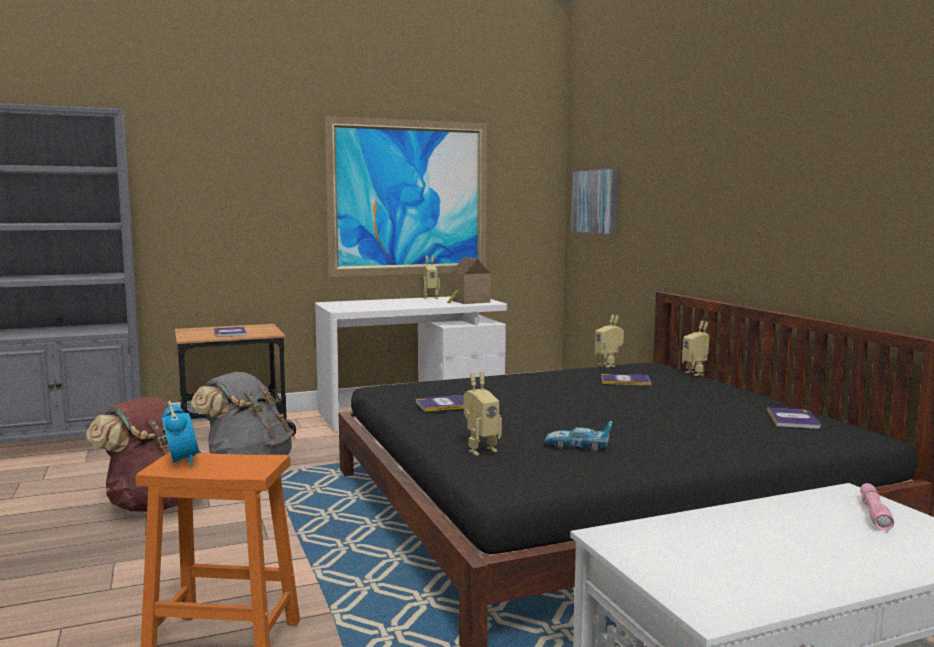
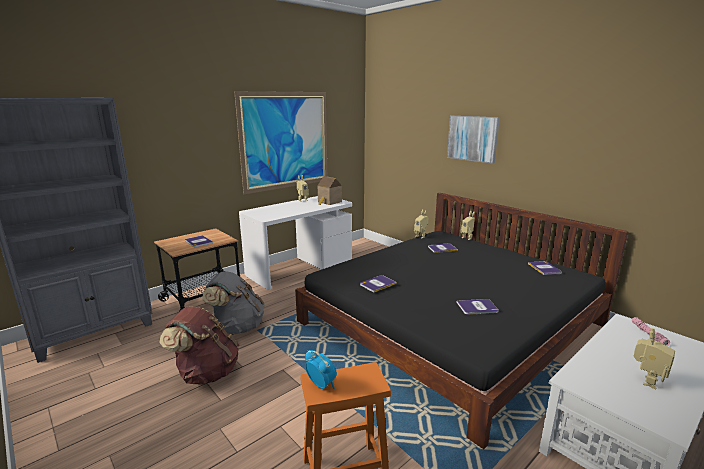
camera: 20 degrees left, 10 degrees up
(480, 450) = (435, 321): toy robot -> toy robot (646, 381)
(578, 445) = (477, 307): toy car -> book
(595, 201) = (388, 138): picture -> picture (472, 138)

